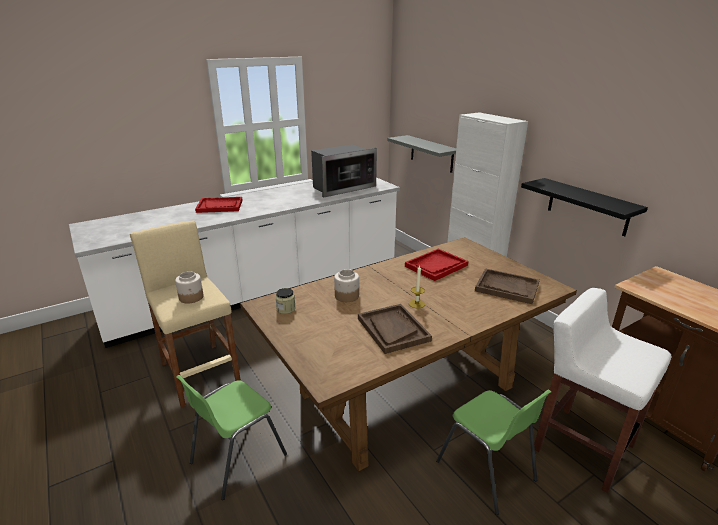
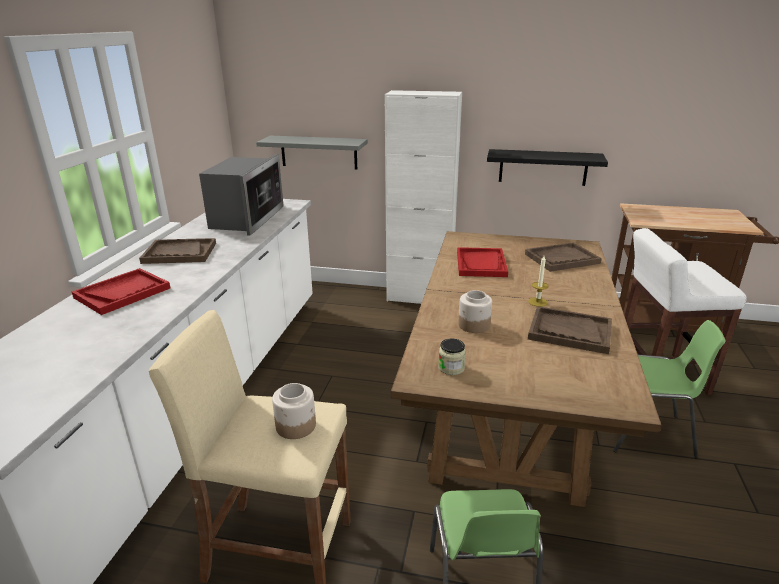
camera: 45 degrees left, 0 degrees up
(275, 196) = (179, 253): none -> brown tray

